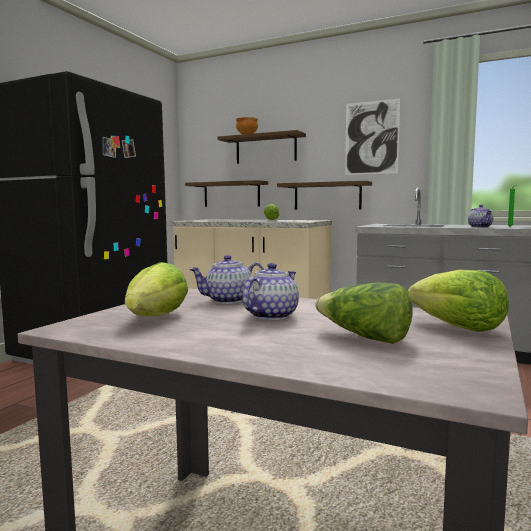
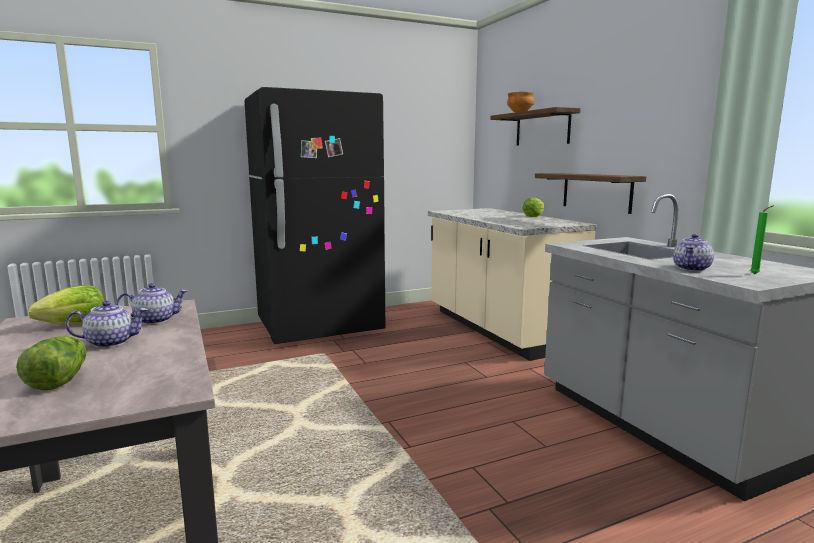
camera: 40 degrees right, 5 degrees up
(228, 300) = (155, 320): teapot -> teapot turned 135 degrees clockwise
(231, 194) = (511, 181): shelf -> none
(371, 138) = (650, 113): picture -> none
(458, 328) = (125, 395): lettuce -> none

